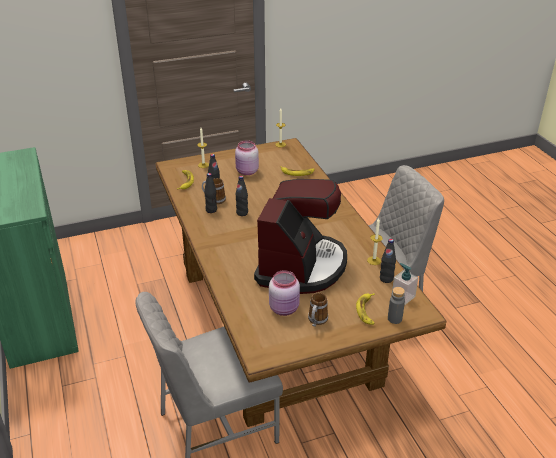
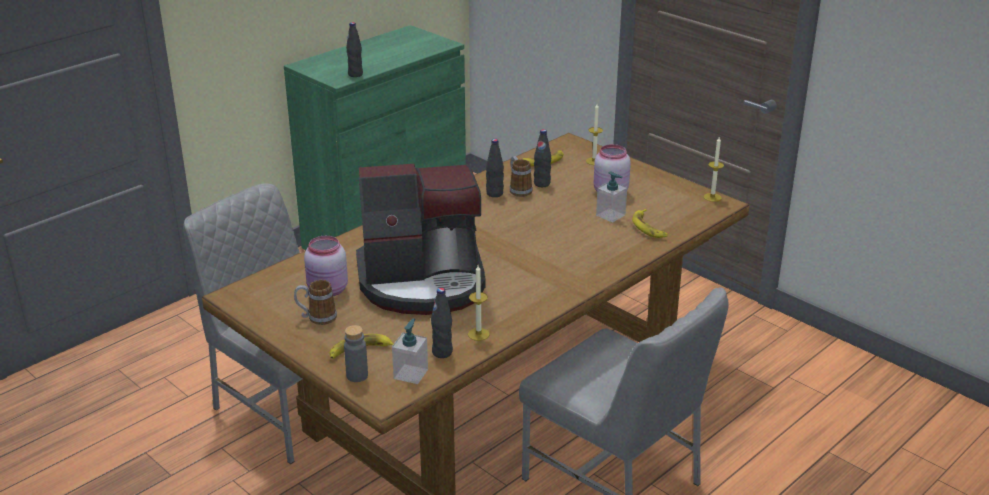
camera: 65 degrees right, 5 degrees down
(242, 213) = (507, 214): black bottle -> black bottle (355, 74)
(274, 179) = (610, 215): none -> soap dispenser

